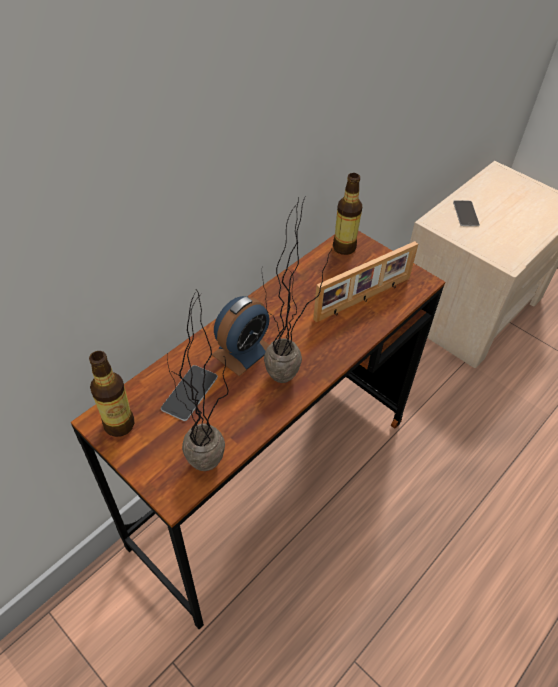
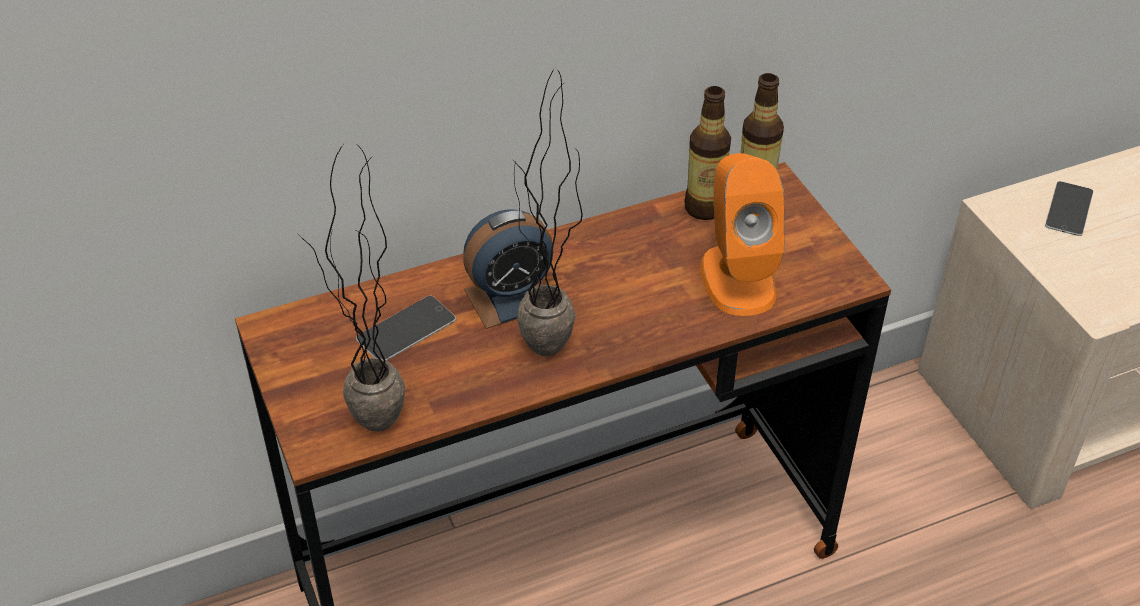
camera: 25 degrees right, 5 degrees down
(119, 424) = (293, 340): bottle -> bottle (704, 208)
(363, 299) = (737, 278): picture frame -> orange speaker

